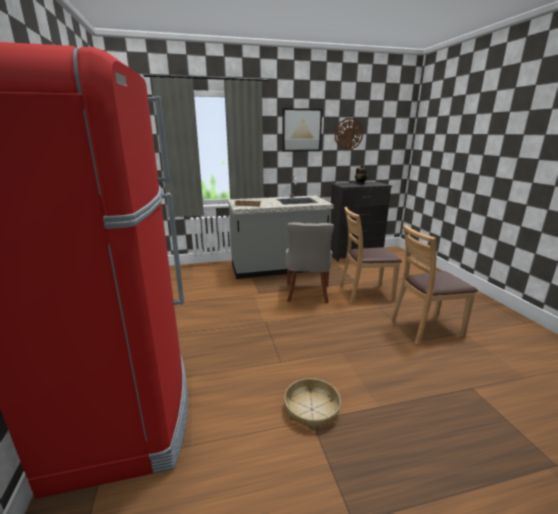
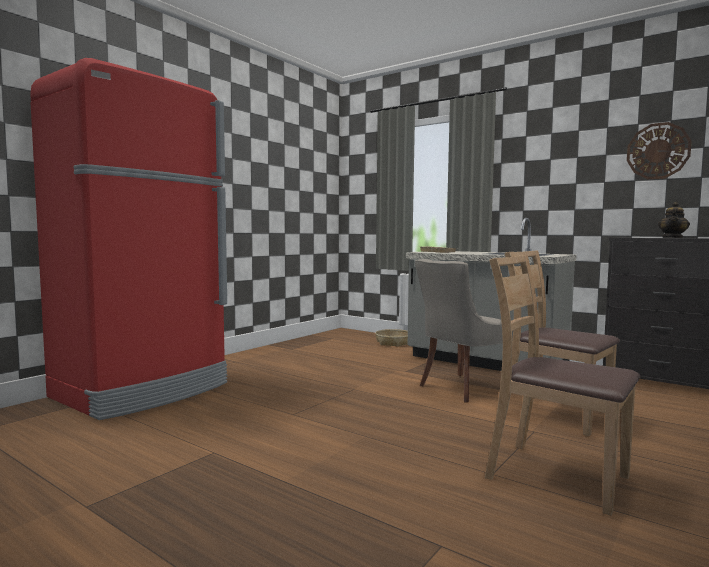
camera: 50 degrees right, 15 degrees down
(301, 130) = (564, 152): picture -> none
(311, 409) = (231, 448): basket -> basket (393, 343)

